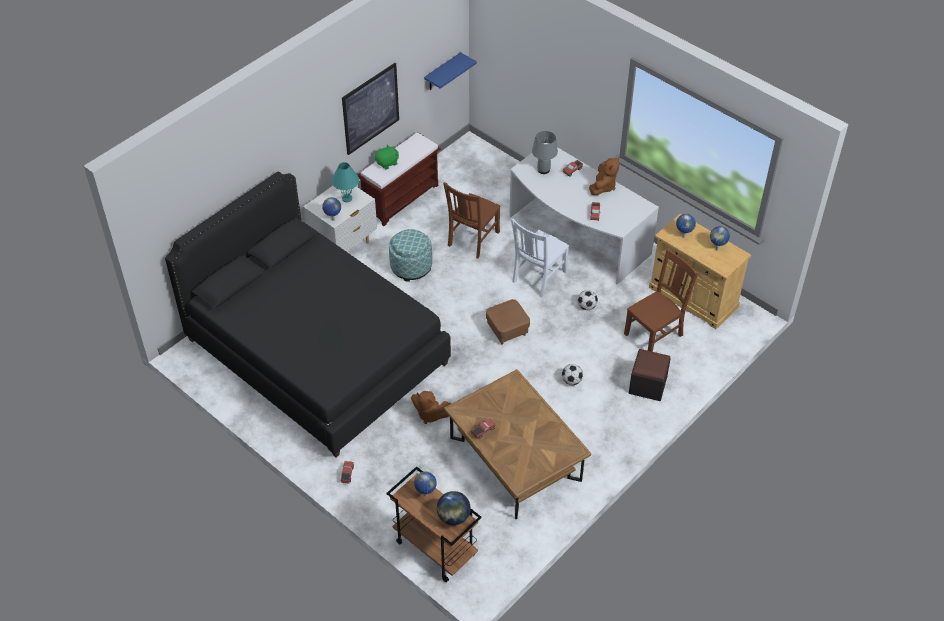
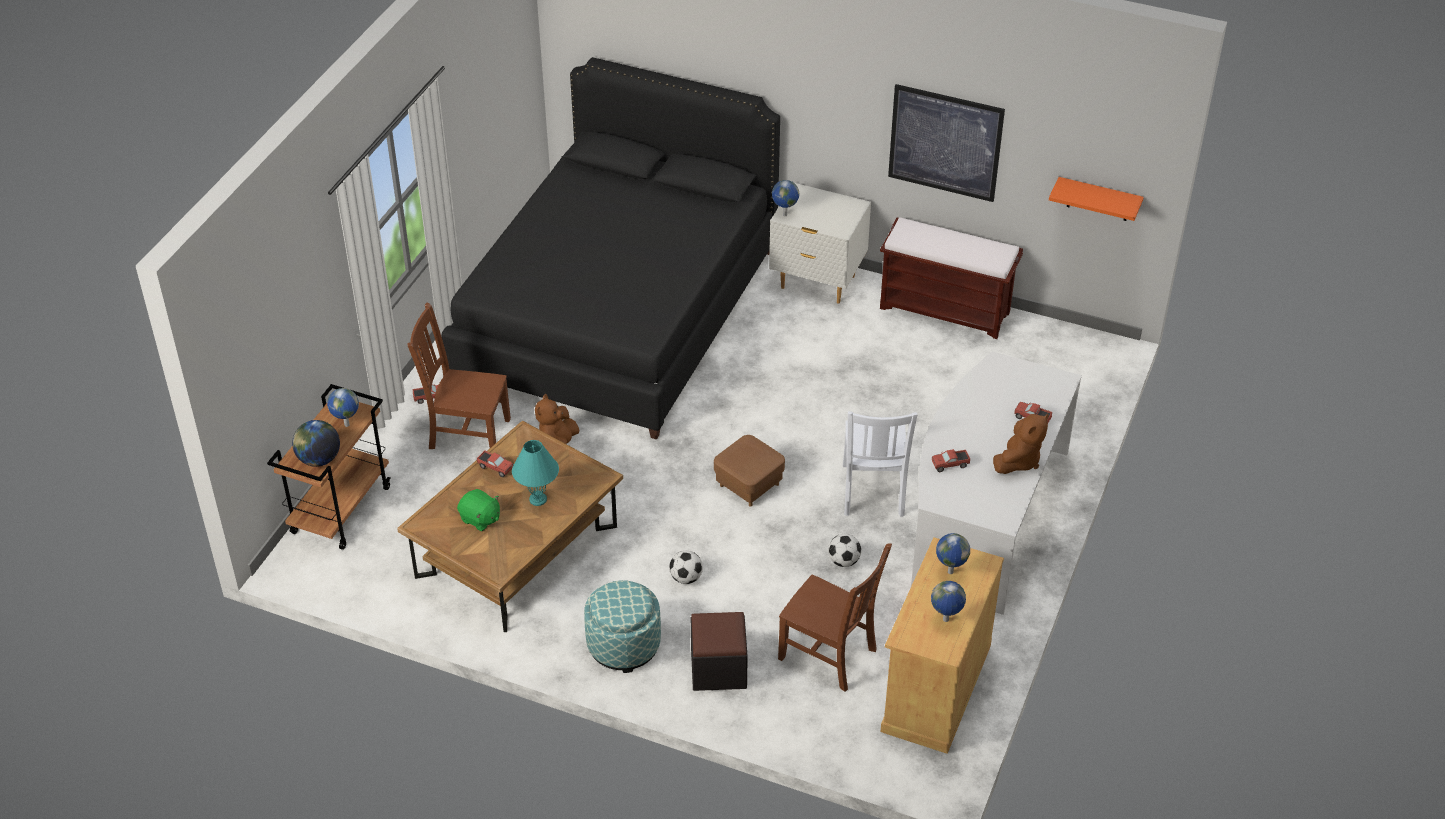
camera: 70 degrees right, 5 degrees down
(347, 198) = (832, 216): turquoise table lamp -> turquoise table lamp (537, 499)
(387, 163) = (933, 236): green plush toy -> green plush toy (480, 519)
(411, 267) = (817, 356): ottoman -> ottoman (623, 645)
(442, 72) = (1098, 199): blue shelf -> orange shelf
(472, 240) = (908, 403): brown chair -> brown chair (466, 433)
(538, 277) = (872, 492): white chair -> white chair turned 105 degrees counterclockwise
(543, 170) = (1012, 386): grey table lamp -> none
(603, 187) = (1018, 461): brown plush toy -> brown plush toy turned 60 degrees counterclockwise

